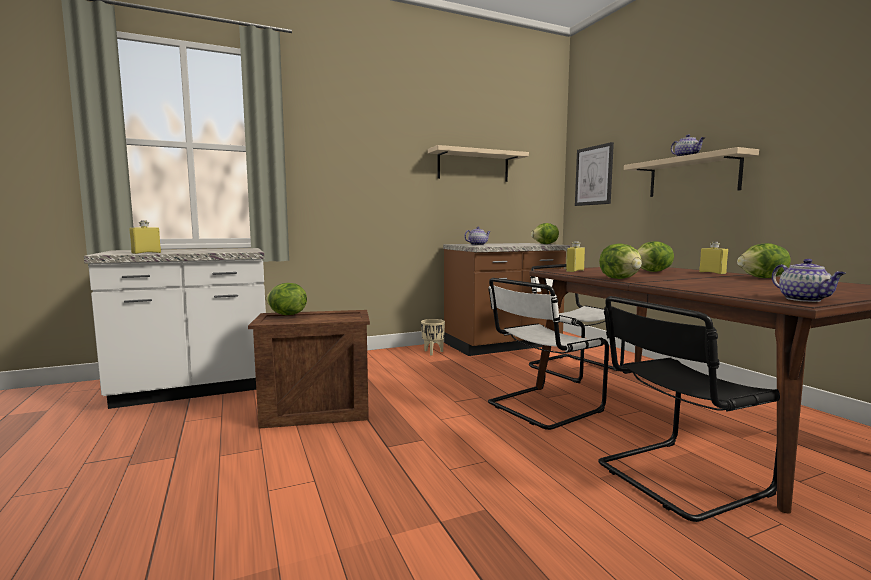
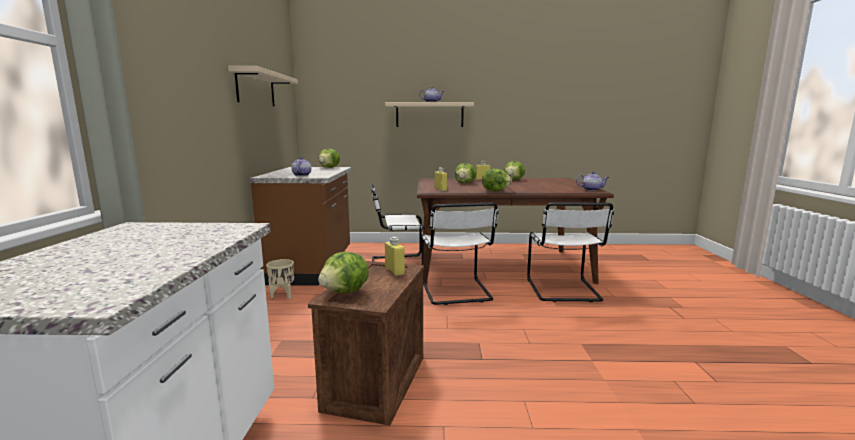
camera: 65 degrees left, 5 degrees up
(146, 253) = (151, 272): yellow bottle -> yellow bottle (394, 271)
(594, 175) = (335, 105): picture -> none
(676, 479) = (563, 291): black chair -> white chair

